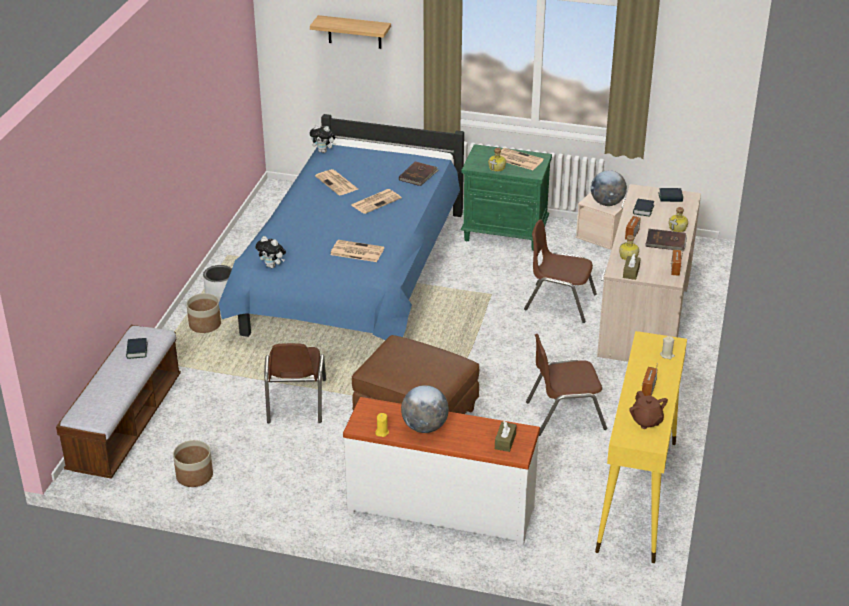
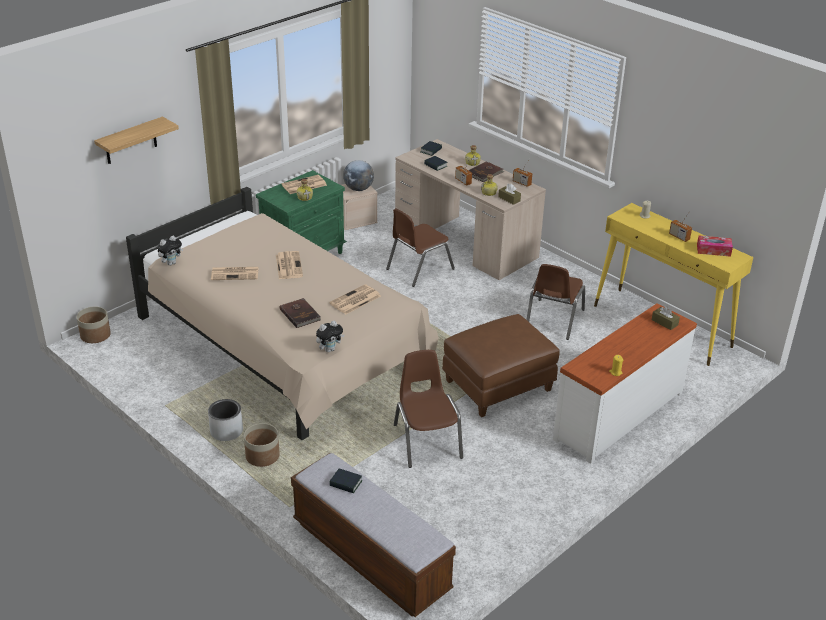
camera: 60 degrees left, 0 degrees up
(195, 475) = (481, 534): planter -> planter (95, 335)
(295, 401) = (427, 441): brown chair -> brown chair turned 135 degrees counterclockwise
(354, 277) = (282, 348): blue bed -> beige bed
(418, 175) = (272, 233): brown book -> brown book (300, 314)
(424, 427) = (623, 351): globe -> none
(646, 421) = (713, 250): brown teapot -> tissue box

